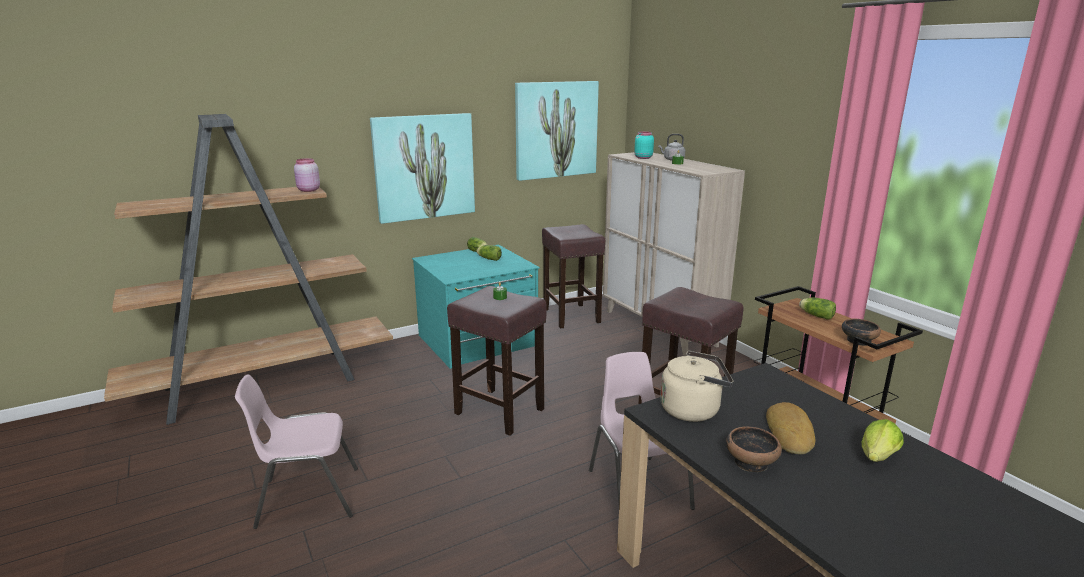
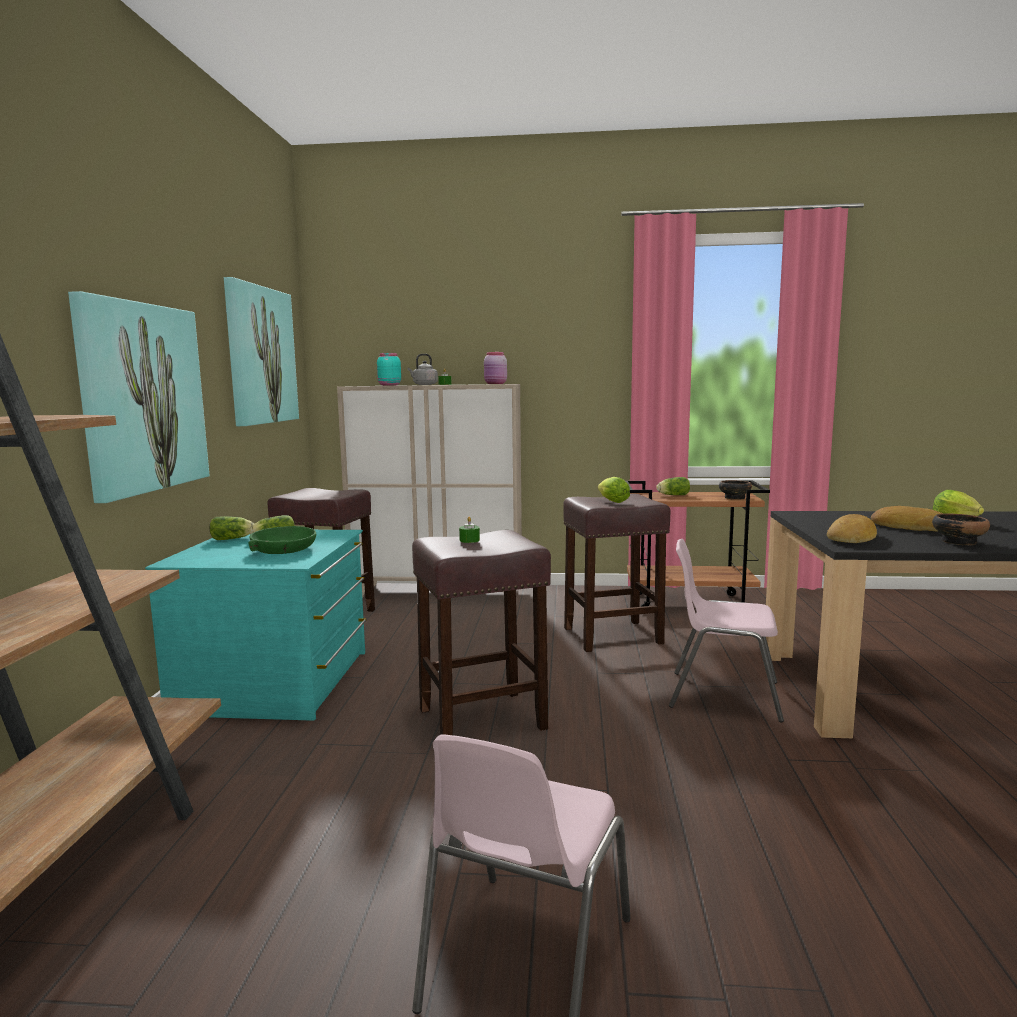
camera: 55 degrees left, 10 degrees down
(308, 190) = (55, 415): pink jar -> pink jar (495, 384)
(471, 268) = (284, 550): none -> green bowl
(689, 302) = (611, 501): none -> lettuce
(693, 410) = (852, 537): beige kettle -> bread

